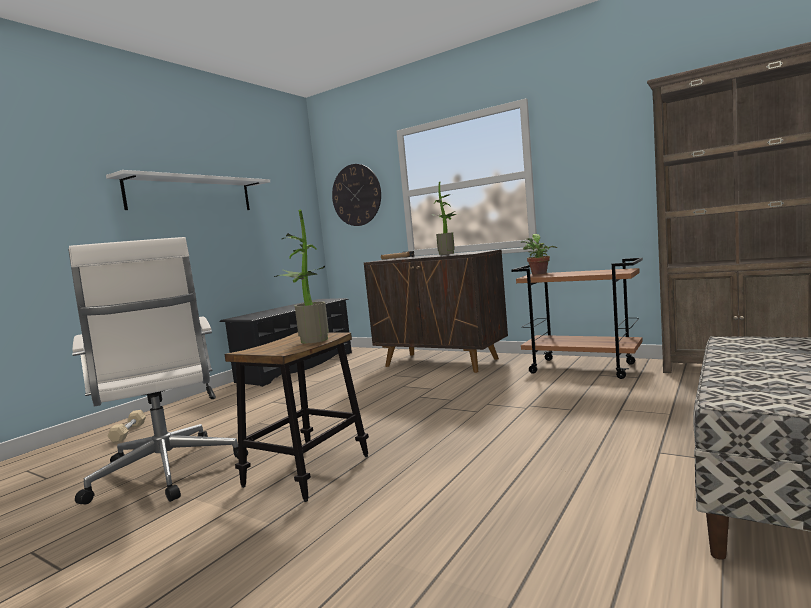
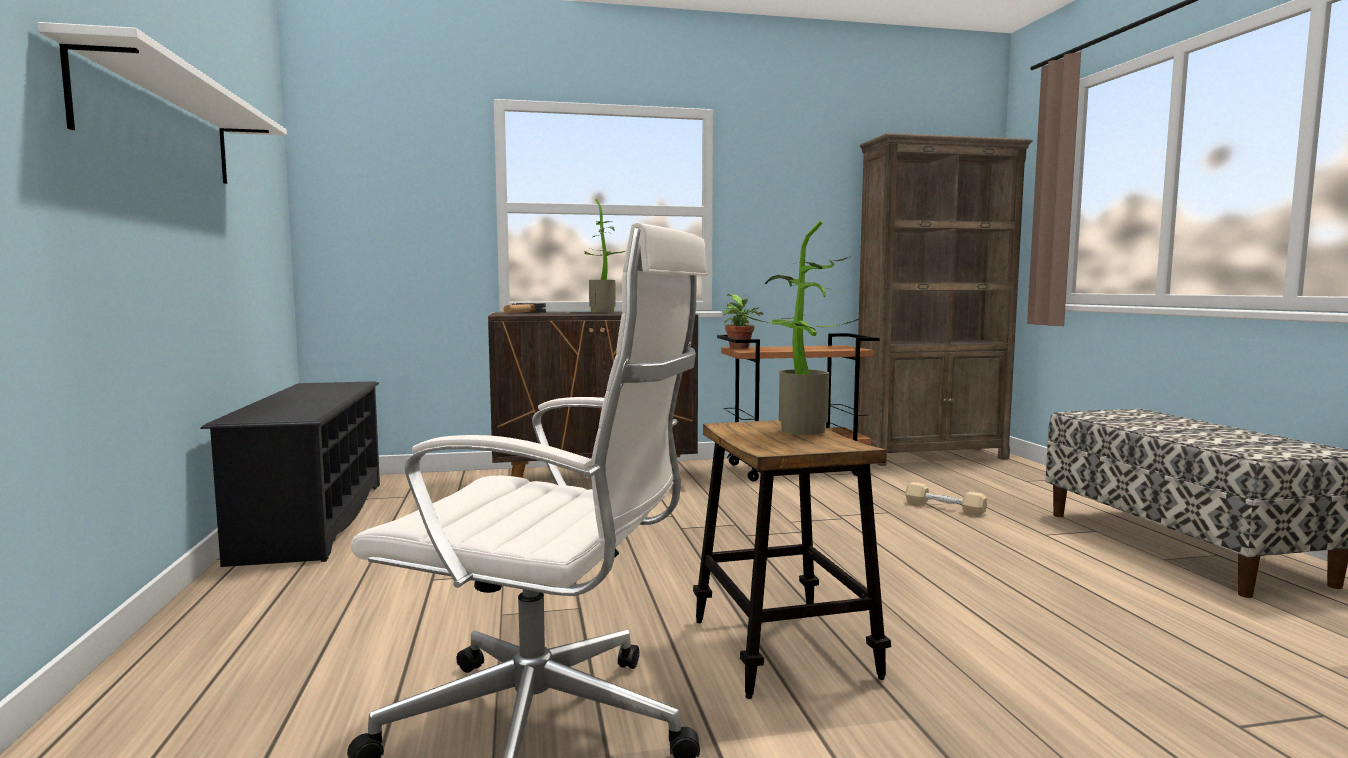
camera: 45 degrees left, 0 degrees up
(129, 432) = (187, 712): beige dumbbell -> beige dumbbell (944, 508)
(356, 195) = (392, 192): wall clock -> none

